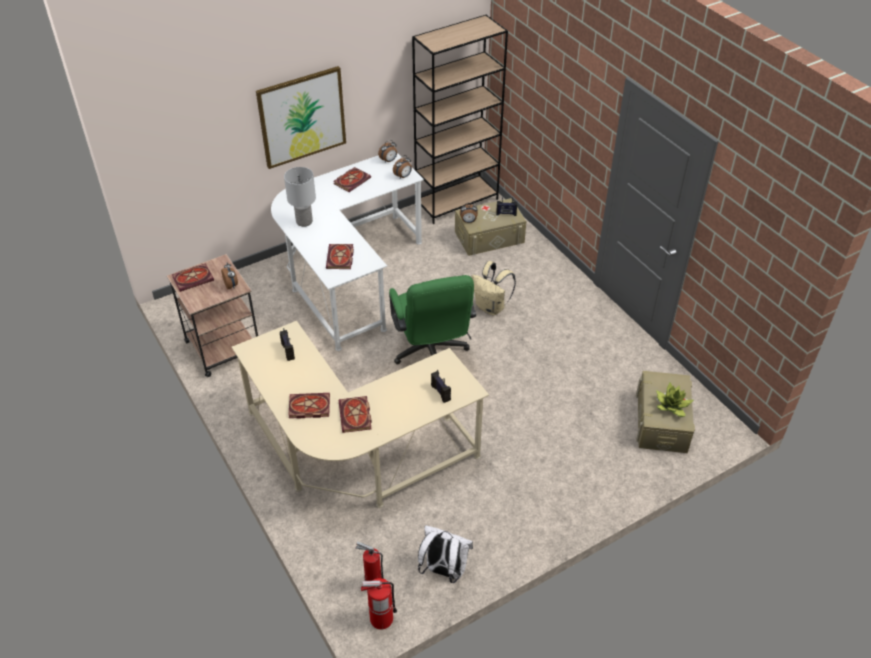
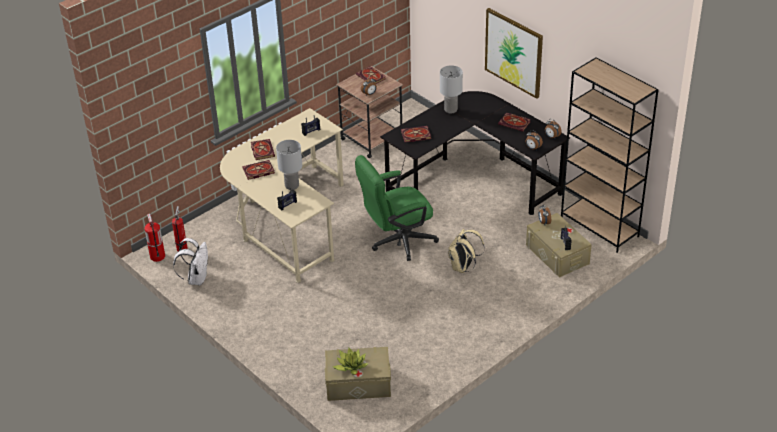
camera: 80 degrees right, 5 degrees down
(346, 274) = (473, 181): white desk -> black desk
(403, 384) = (292, 187): none -> grey table lamp

